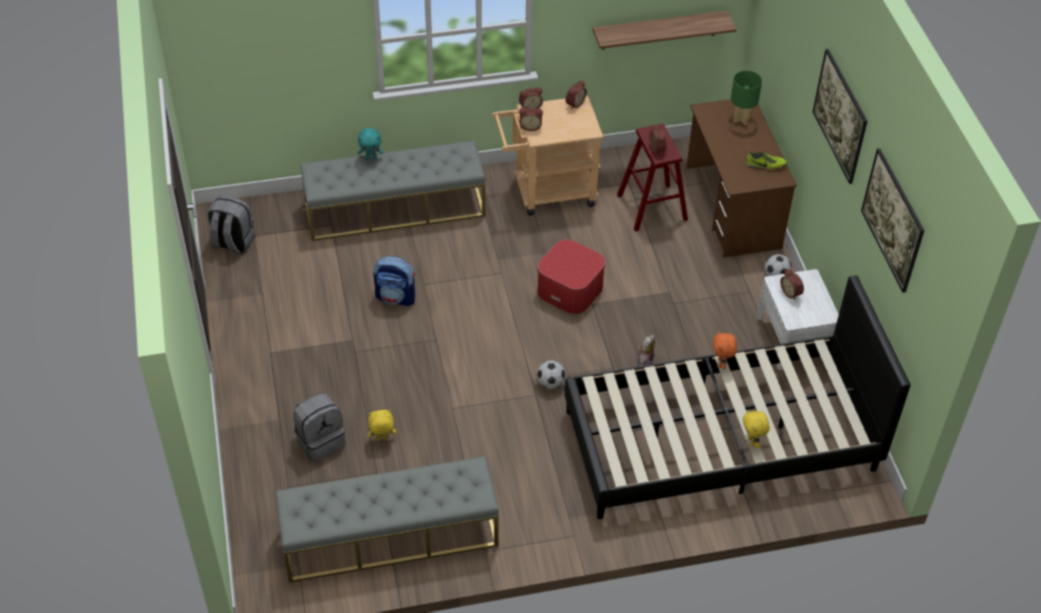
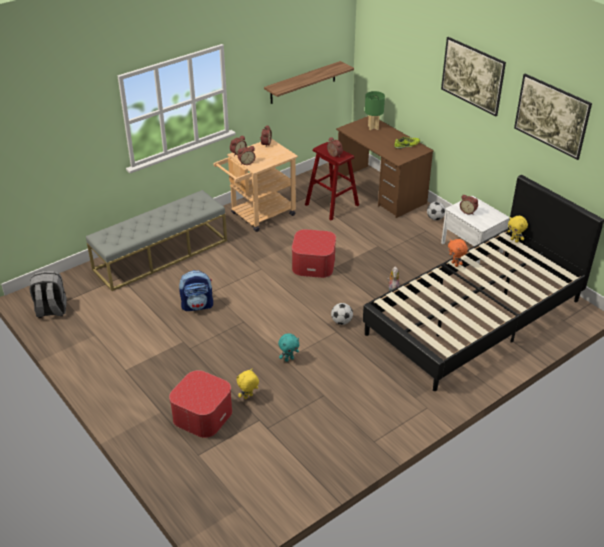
camera: 25 degrees left, 10 degrees down
(320, 441) = (202, 415): grey backpack -> ottoman
(371, 158) = (137, 218): turquoise plush toy -> turquoise plush toy (289, 359)
(389, 537) = (298, 459): grey bench -> none
(752, 441) = (510, 300): yellow plush toy -> yellow plush toy (515, 240)

